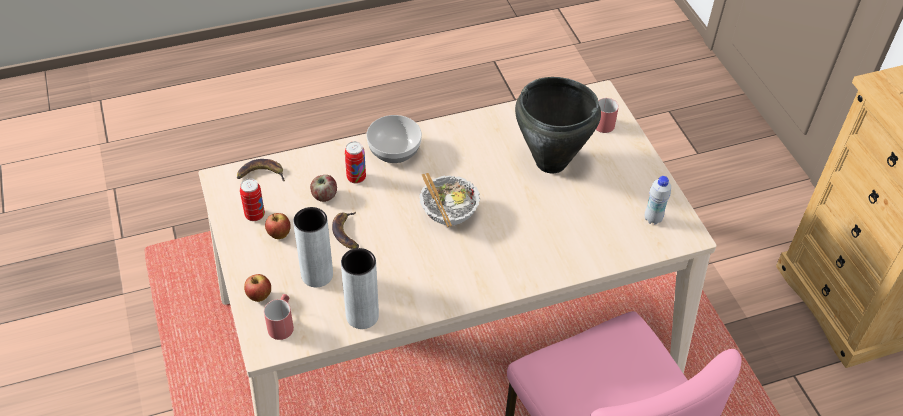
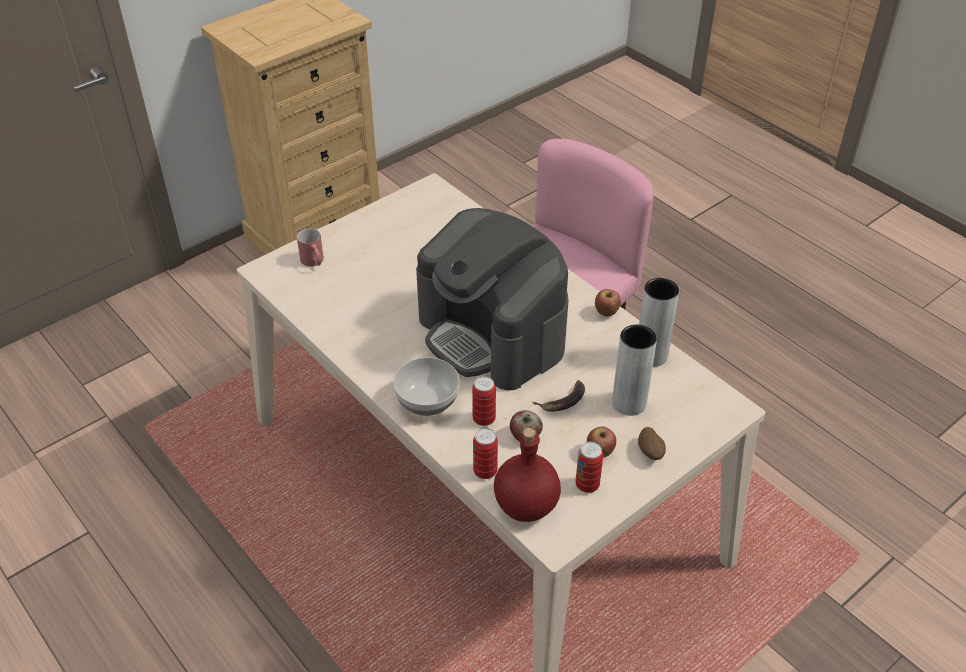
camera: 110 degrees left, 5 degrees down
(258, 267) = (650, 452): none -> potato
(259, 296) = (684, 436): apple -> apple (606, 313)
(261, 174) = (525, 506): banana -> red bottle
(282, 323) = (699, 407): red mug -> none
(305, 163) = (485, 471): none -> can
(448, 213) = (492, 334): bowl -> coffee machine
(551, 162) = (384, 282): black cooking pot -> none
(653, 219) = (423, 209): white bottle -> none

